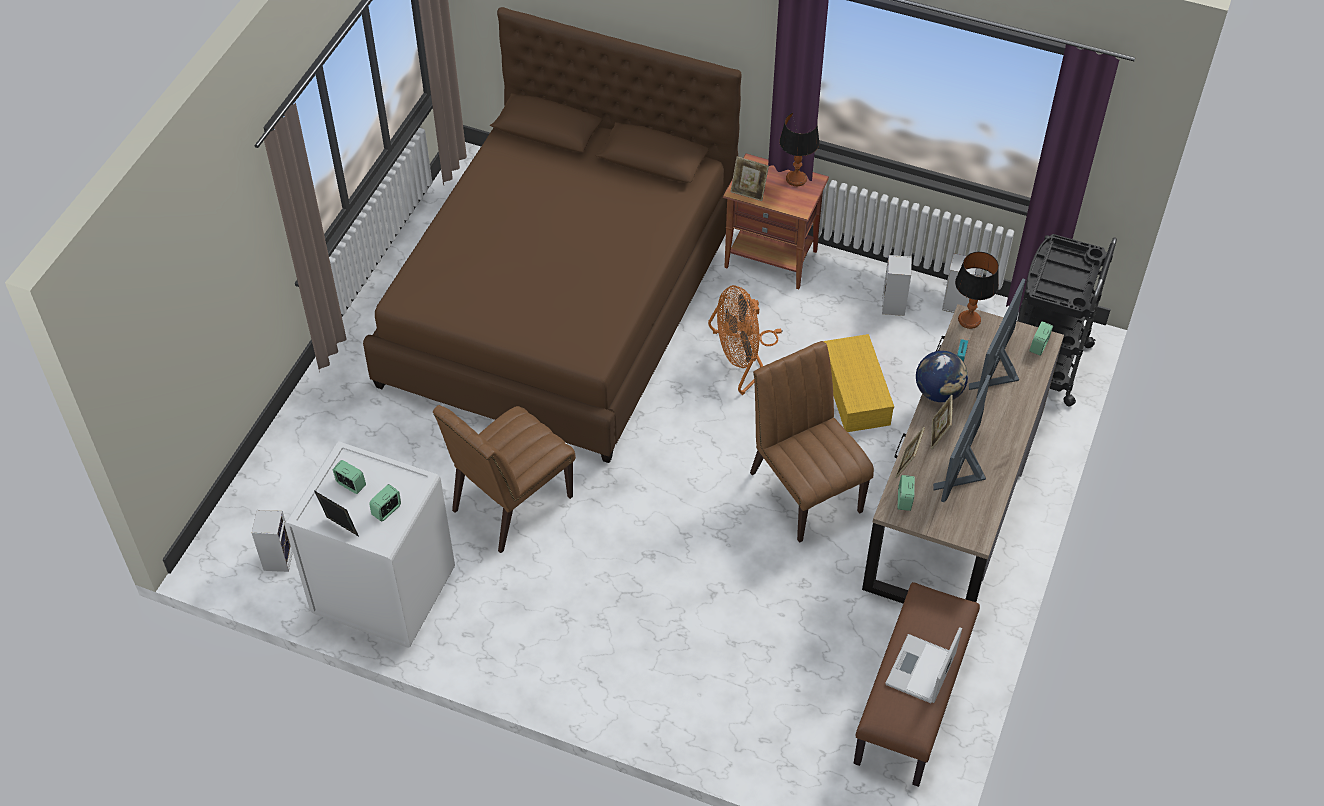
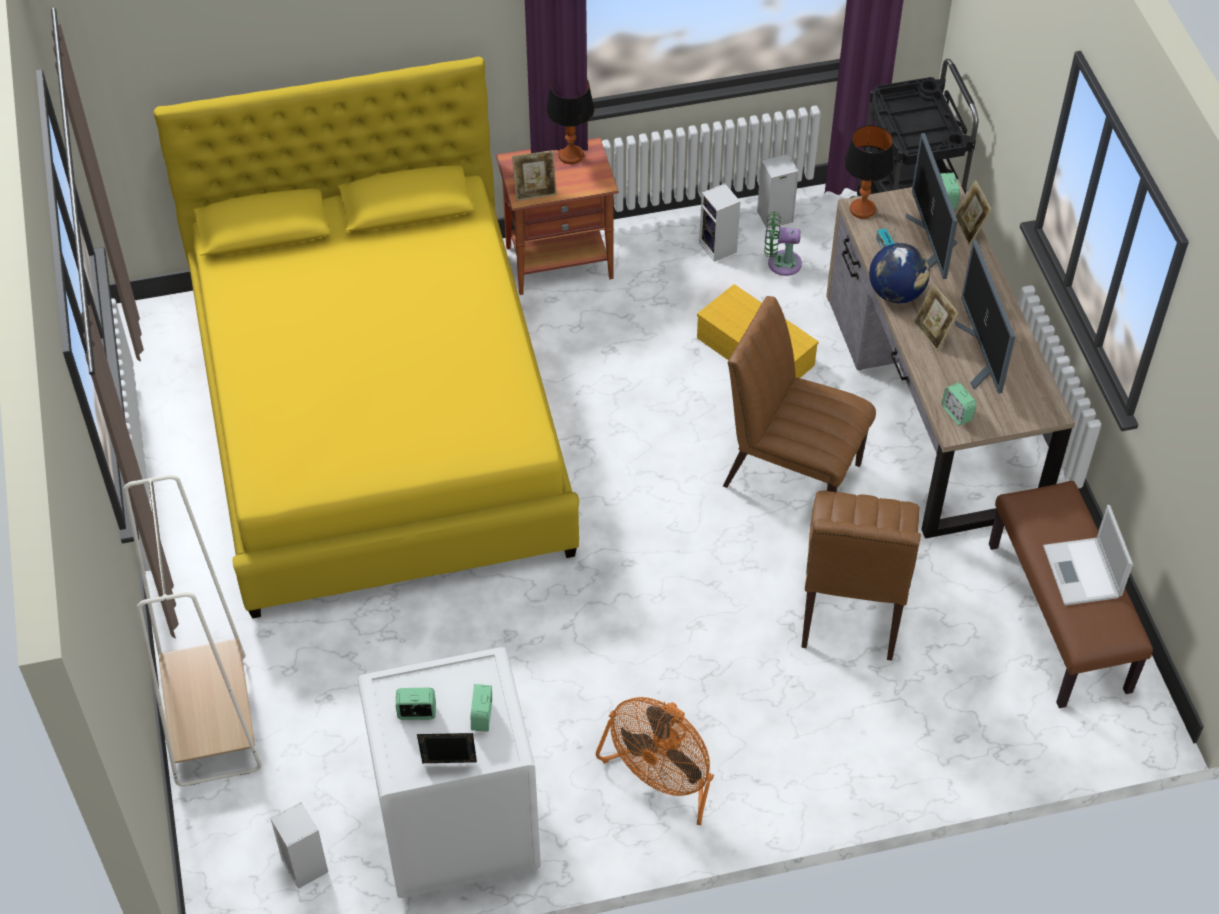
camera: 35 degrees left, 0 degrees up
(299, 438) = (212, 721): none -> clothes rack
(512, 502) = (510, 654): brown chair -> brown chair (852, 603)
(560, 303) = (380, 420): brown bed -> yellow bed
(743, 356) = (616, 374): orange fan -> orange fan (662, 772)
(907, 465) = (930, 379): picture frame -> picture frame (969, 230)
(930, 339) = (780, 263): none -> green fan

